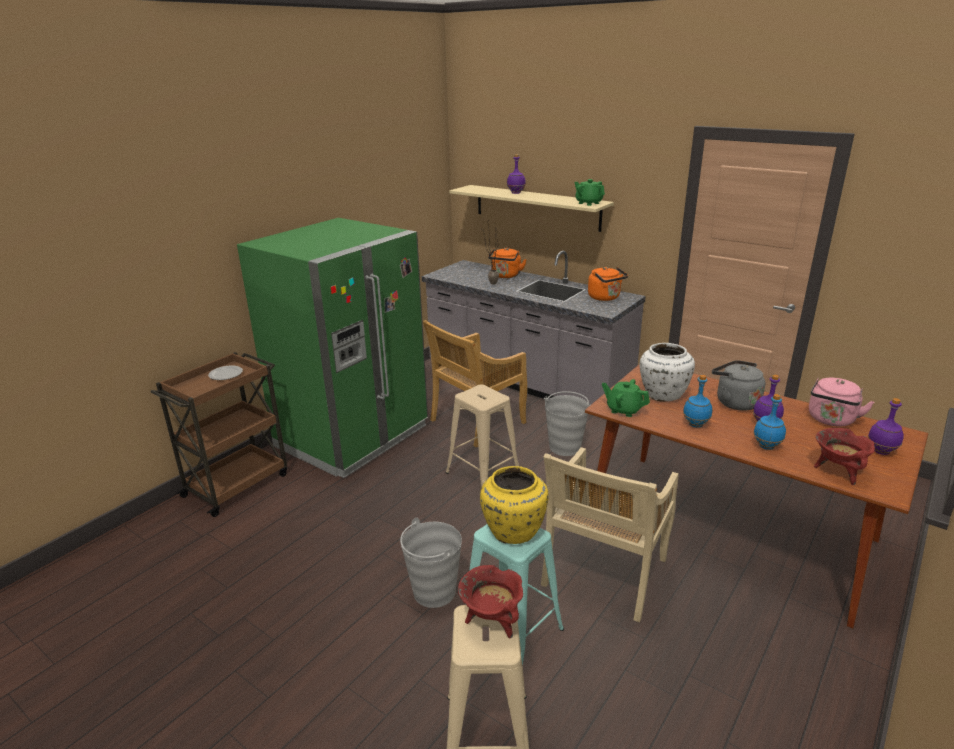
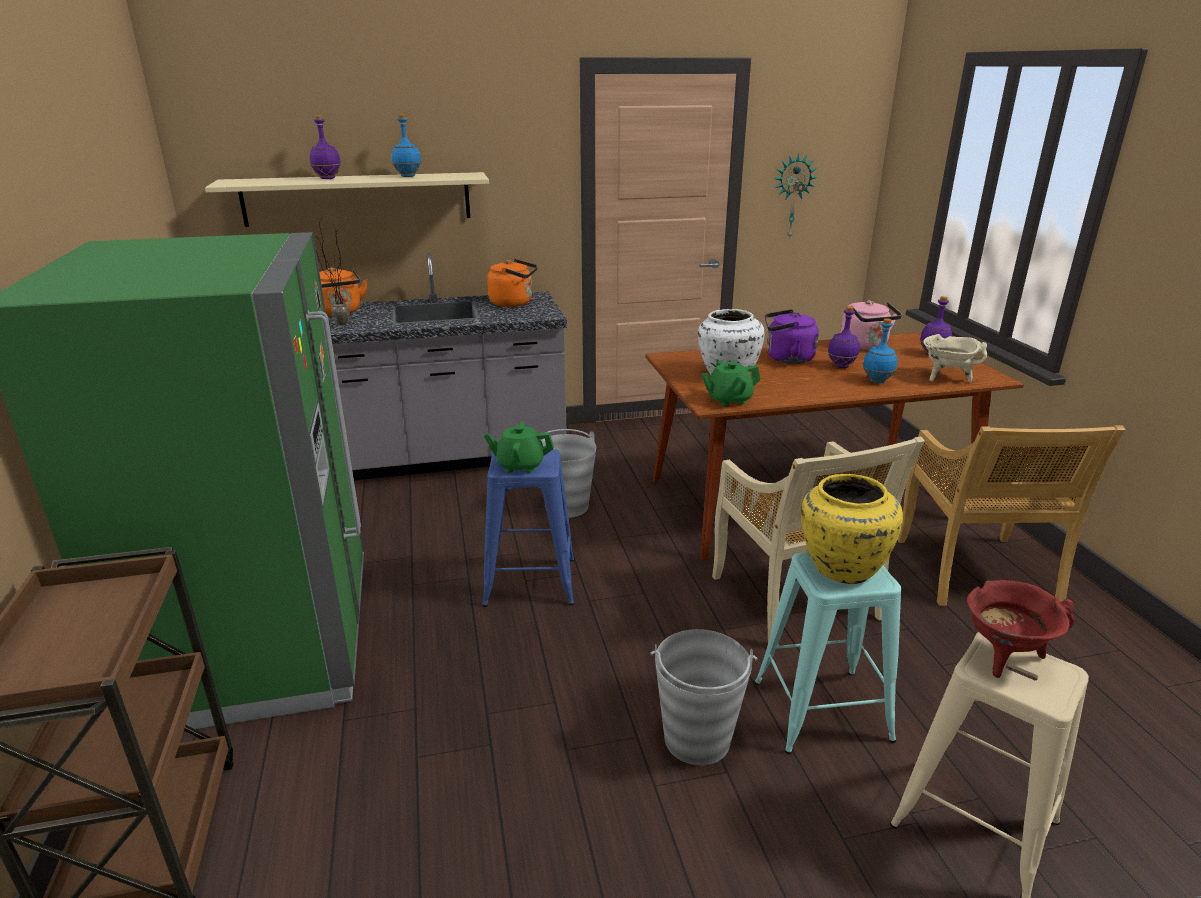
camera: 50 degrees left, 0 degrees up
(225, 374) = (76, 614): plate -> none
(476, 422) = (423, 531): beige chair -> beige chair (976, 572)
(483, 474) = (530, 582): beige stool -> blue stool
(588, 203) = (461, 176): green teapot -> green teapot (520, 465)
(695, 425) = (803, 387): blue bottle -> blue bottle (408, 176)
(734, 402) = (786, 358): grey kettle -> purple kettle
(838, 472) = (946, 378): red cooking pot -> beige cooking pot
(886, 265) = (792, 196): none -> wall clock

